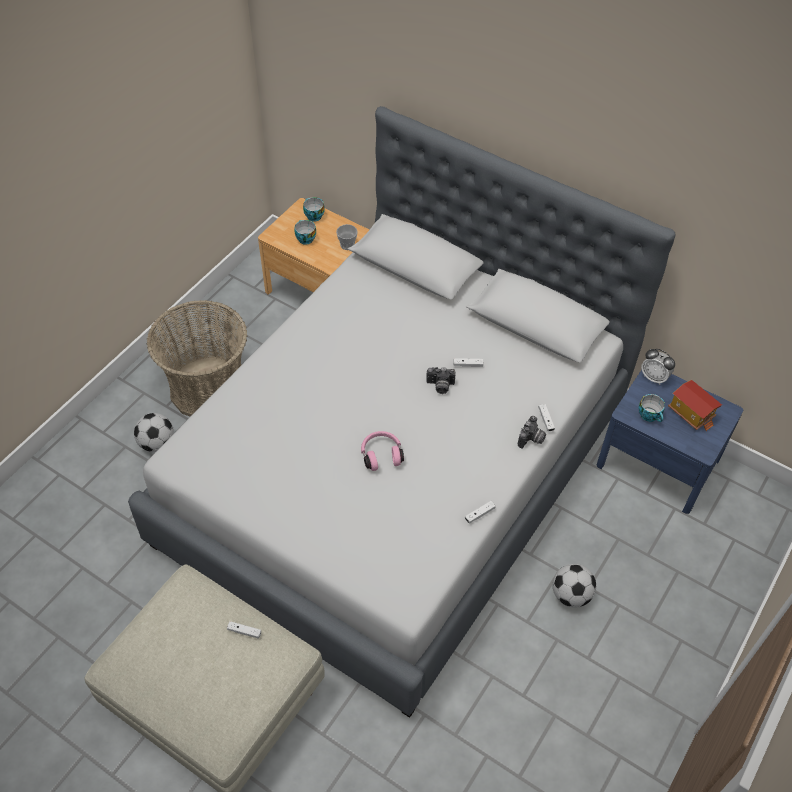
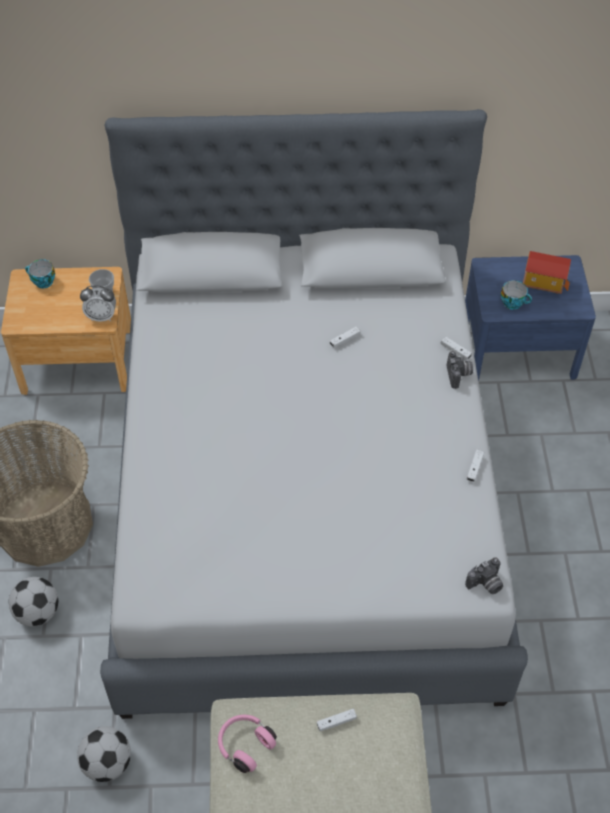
camera: 35 degrees left, 0 degrees up
(305, 238) = (54, 309): cup -> none
(381, 454) = (341, 468): pink headphones -> pink headphones (245, 745)
(440, 386) = (337, 374): camera -> camera (485, 584)
(570, 595) = (544, 507): football -> football (107, 764)
(654, 377) = (488, 268): alarm clock -> alarm clock (101, 316)

